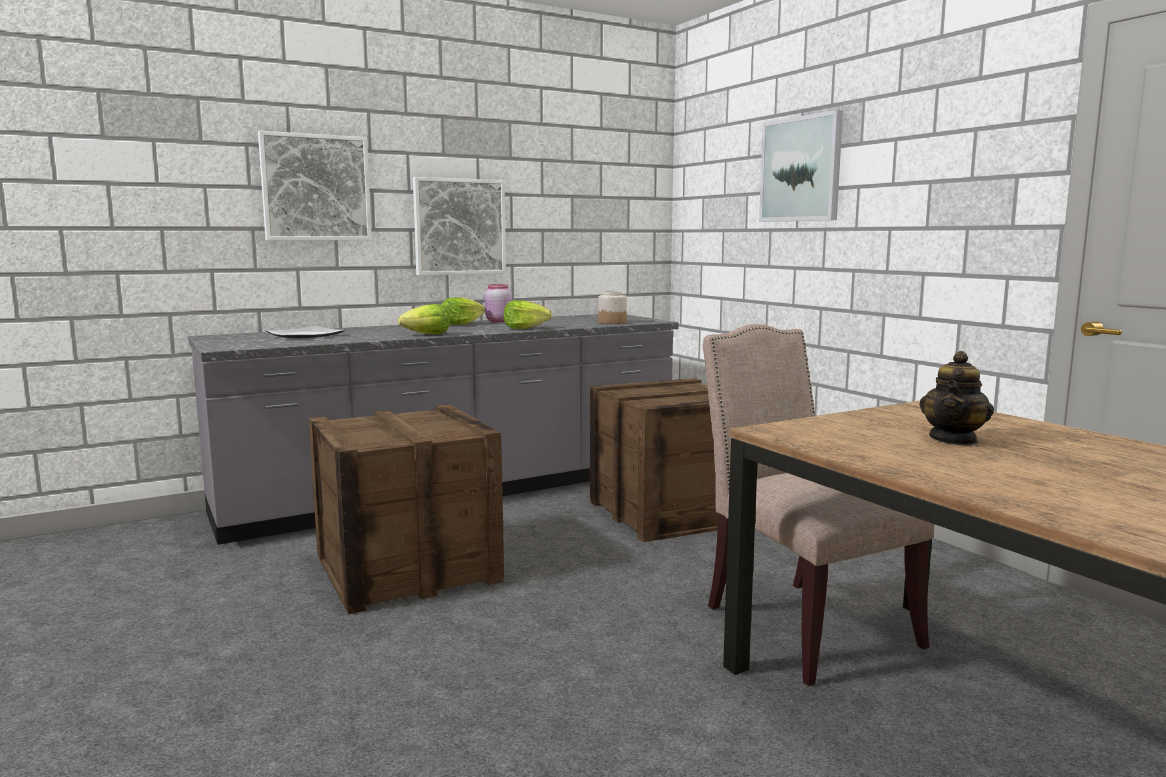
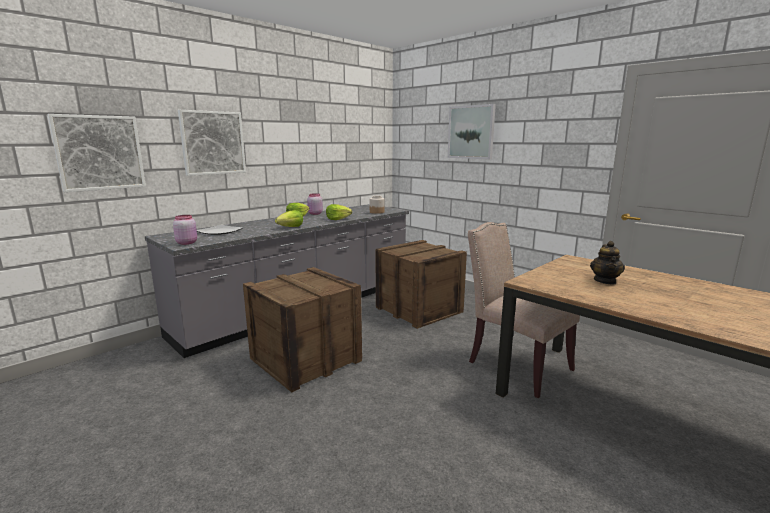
camera: 15 degrees left, 5 degrees up
(235, 345) = (187, 243): none -> pink jar
(459, 227) = (291, 162): picture -> picture (99, 153)

